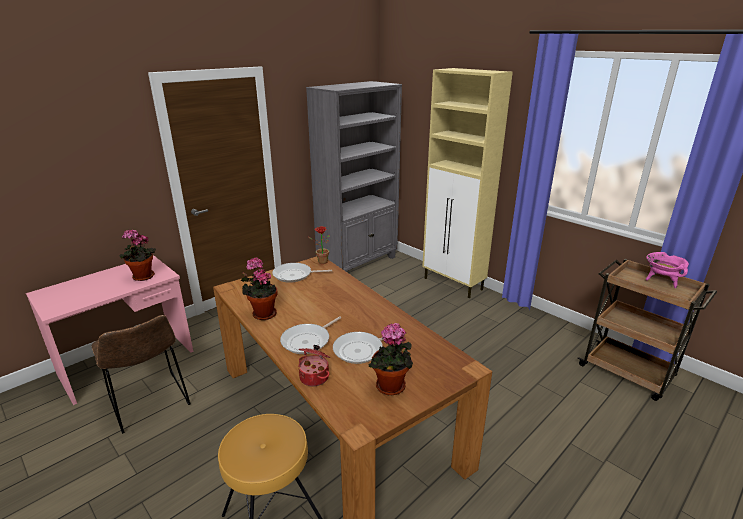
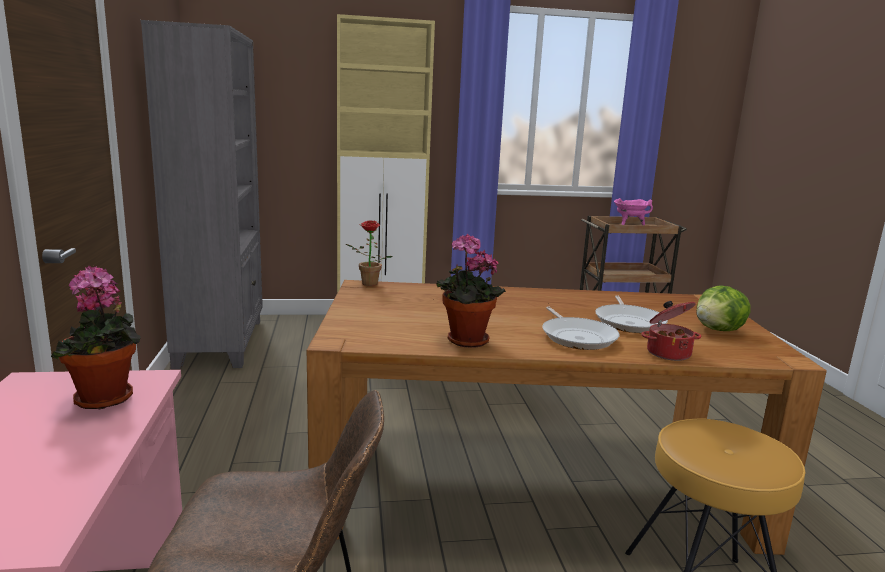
camera: 55 degrees left, 10 degrees down
(295, 275) = (379, 303): frying pan -> none
(391, 388) = (719, 330): potted plant -> lettuce

